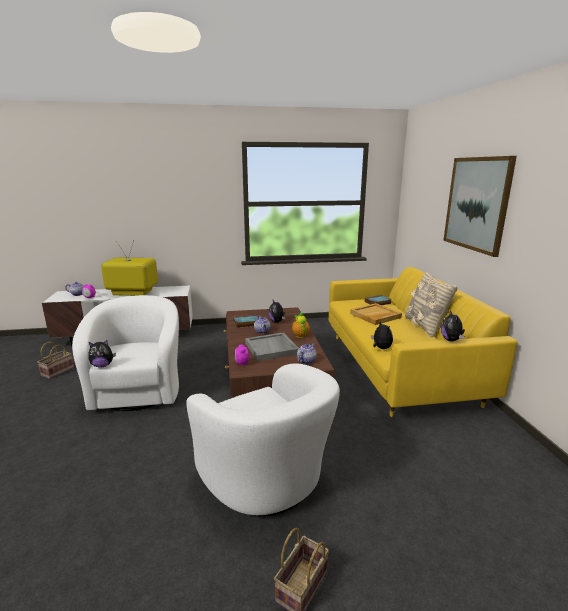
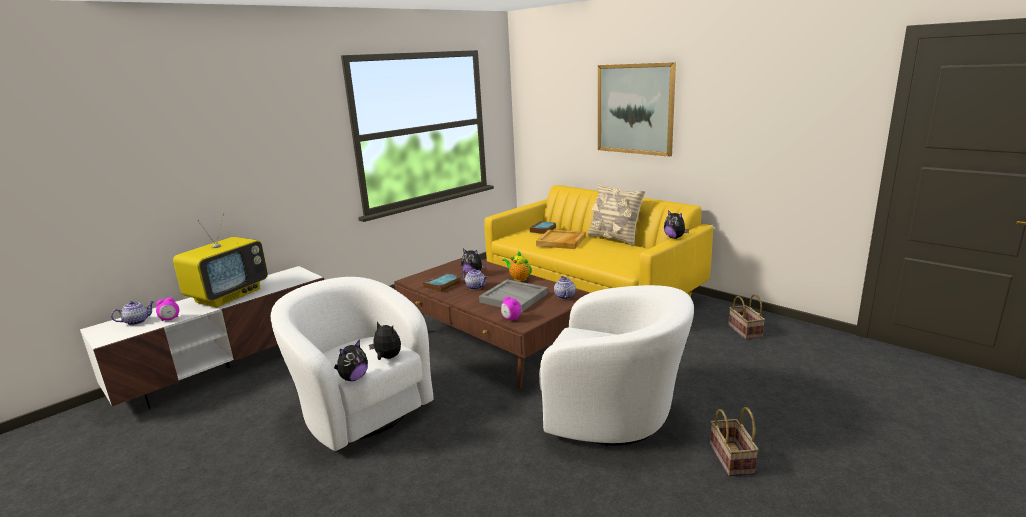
camera: 35 degrees left, 0 degrees up
(58, 371) = (190, 441): basket -> basket (743, 331)
(132, 292) = (228, 295): television -> television turned 150 degrees clockwise
(381, 348) = (610, 265): plush toy -> plush toy (387, 358)

